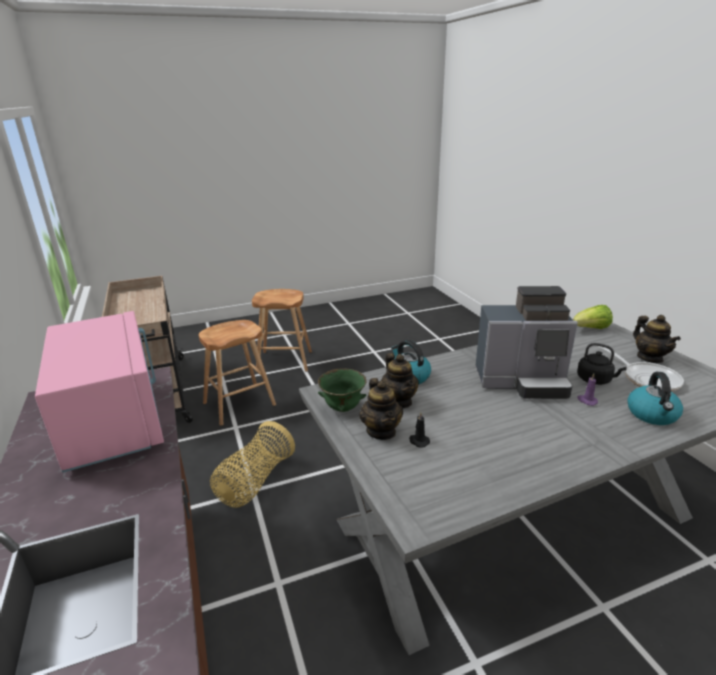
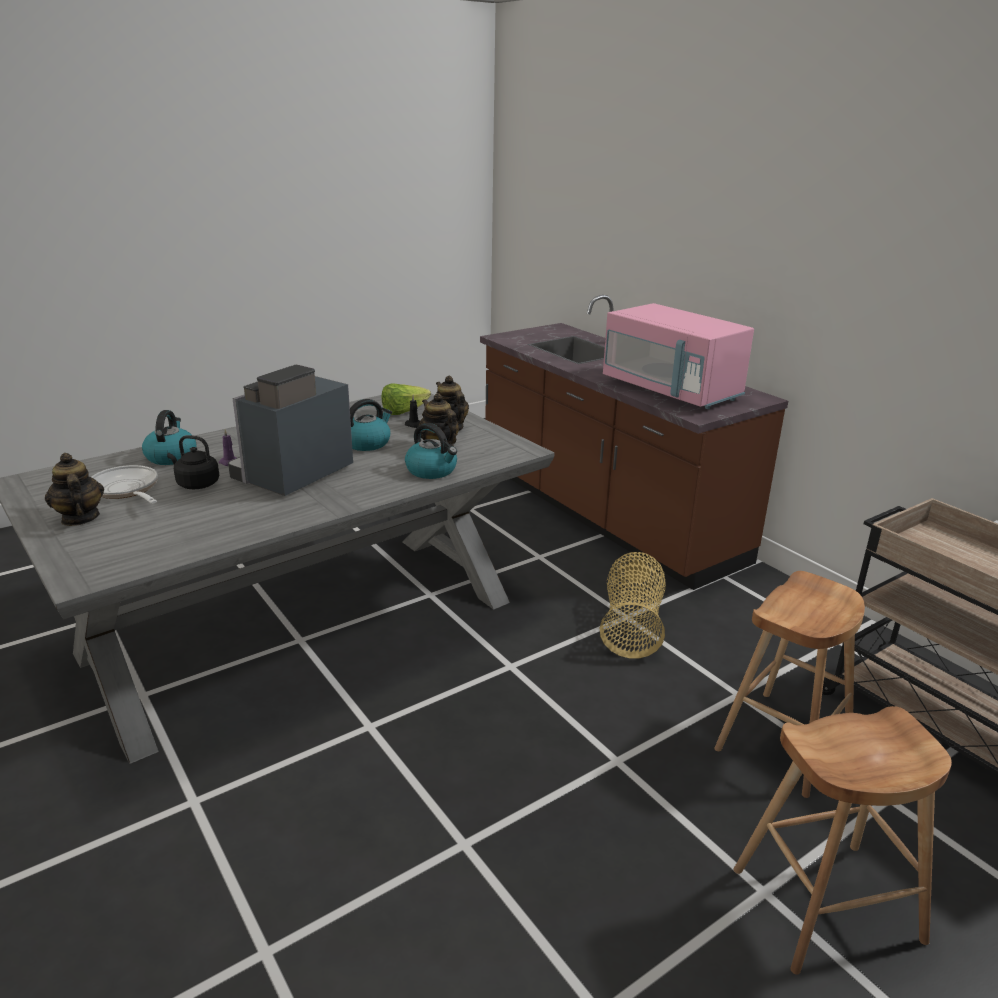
camera: 165 degrees right, 0 degrees up
(342, 408) = (494, 440): green bowl -> none
(467, 416) = (367, 443): none -> kettle
(522, 382) = (292, 475): coffee machine -> coffee machine turned 45 degrees counterclockwise
(590, 329) = (112, 564): lettuce -> lettuce (404, 412)

